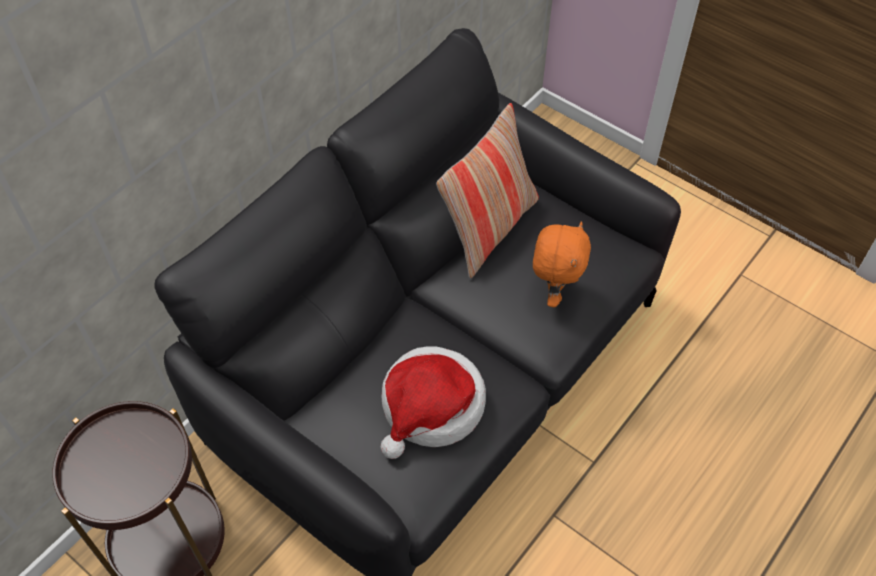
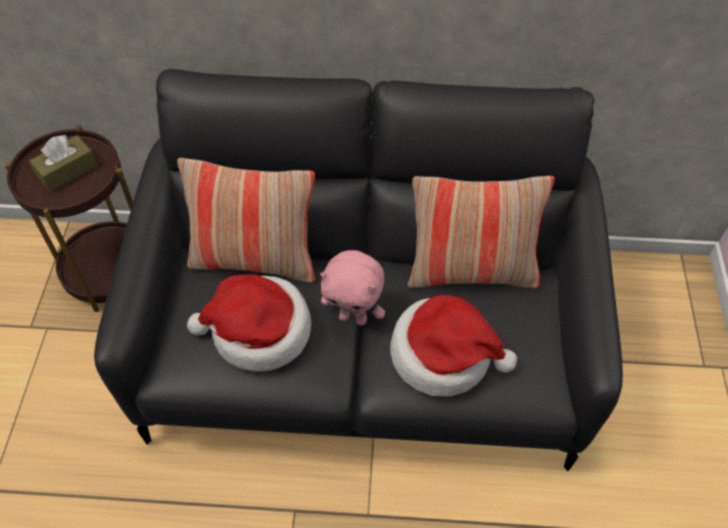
camera: 55 degrees right, 0 degrees up
(123, 461) = (67, 171): none -> brown tissue box
(348, 371) = (254, 260): none -> pillow
(465, 334) = (353, 317): none -> pink plush toy
(554, 292) = (444, 355): orange plush toy -> hat

